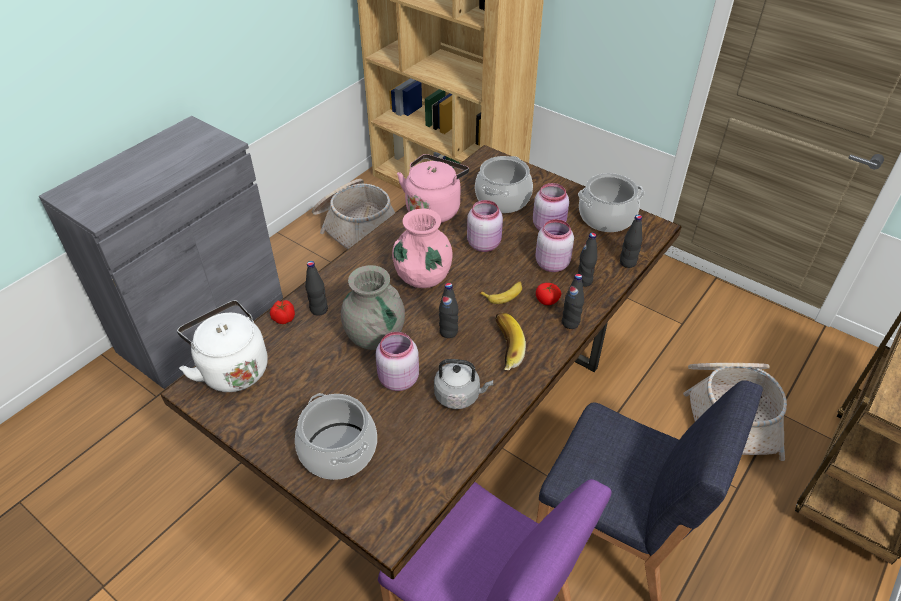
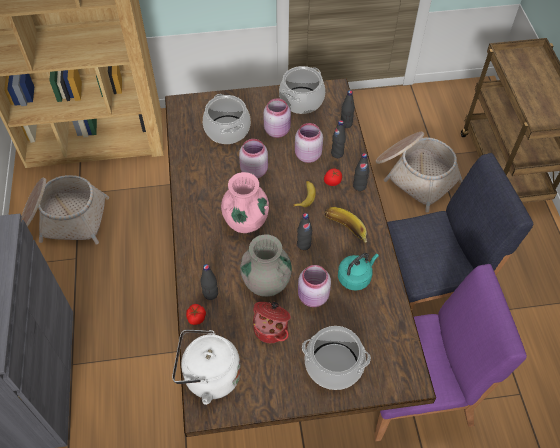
camera: 45 degrees left, 10 degrees up
(329, 374) = (271, 328): none -> cooking pot
(434, 208) = (192, 168): pink kettle -> none
(459, 395) = (355, 277): grey kettle -> turquoise kettle

